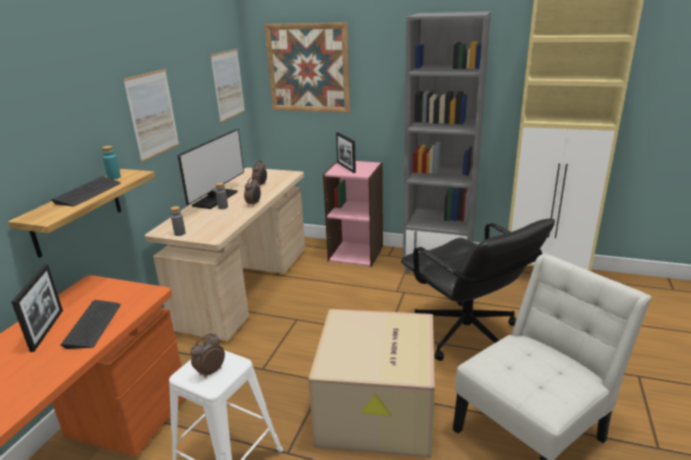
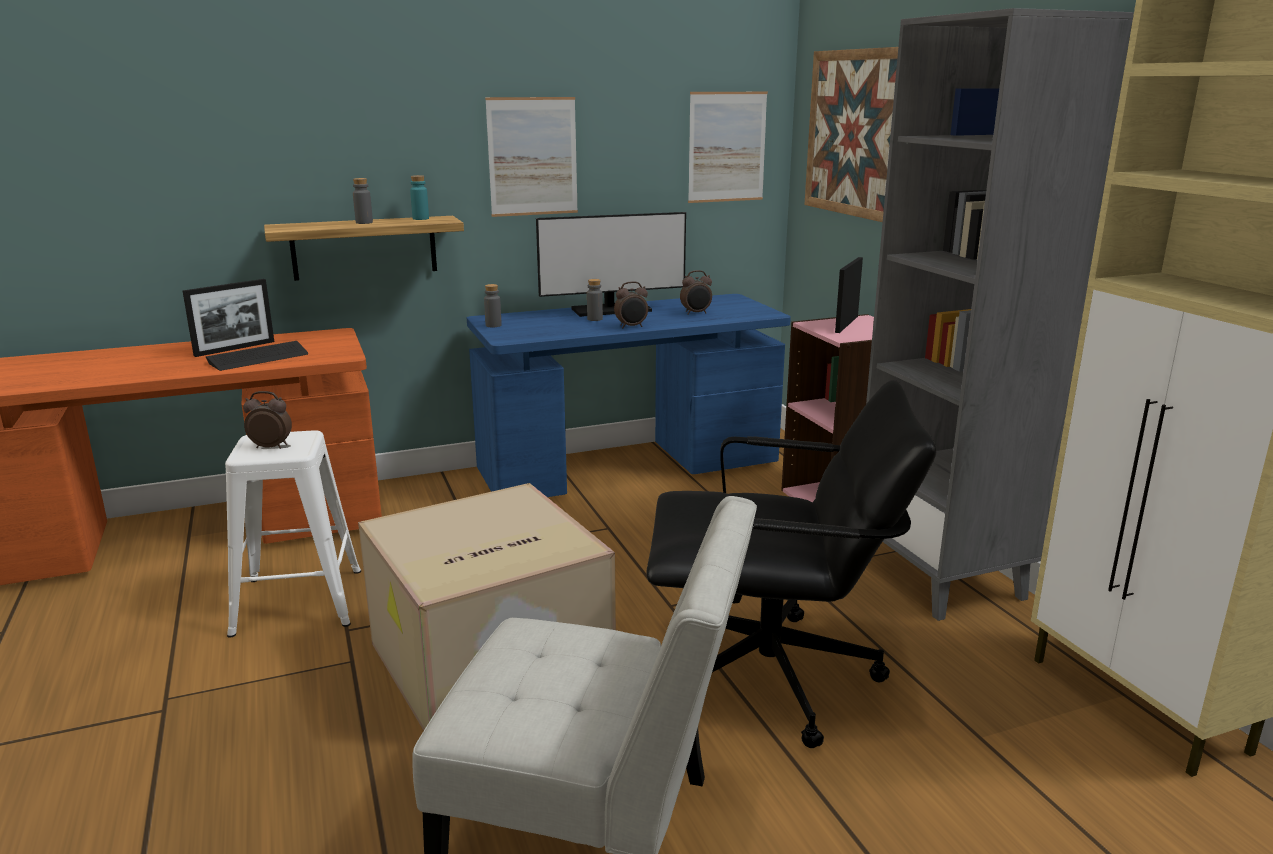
camera: 50 degrees right, 5 degrees down
(88, 193) = (364, 222): keyboard -> grey bottle
(246, 287) = (629, 469): beige desk -> blue desk
(466, 335) = (772, 678): black office chair -> black office chair turned 105 degrees counterclockwise

